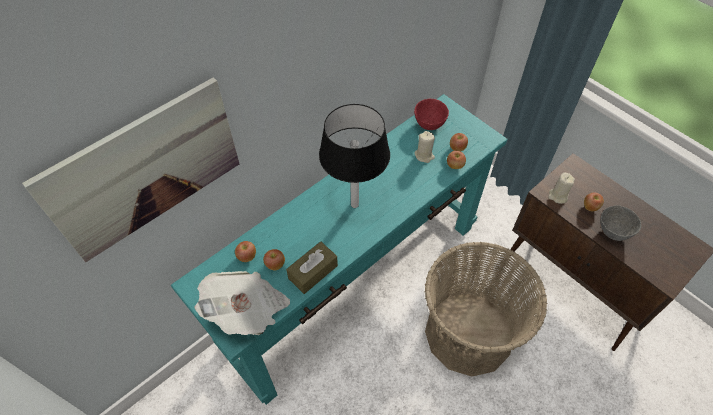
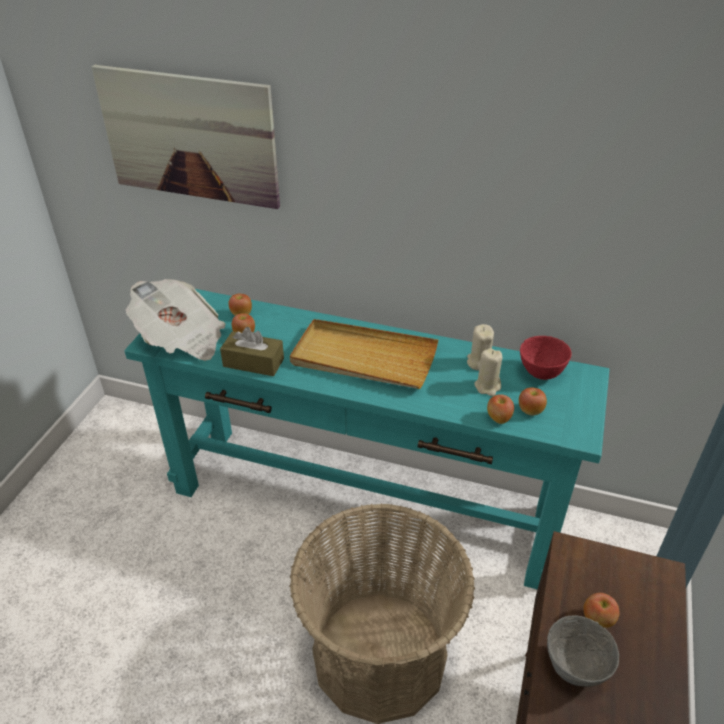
camera: 60 degrees right, 15 degrees down
(354, 204) = (363, 358): black table lamp -> beige tray
(558, 196) = (578, 569): beige candle -> beige candle (479, 362)

